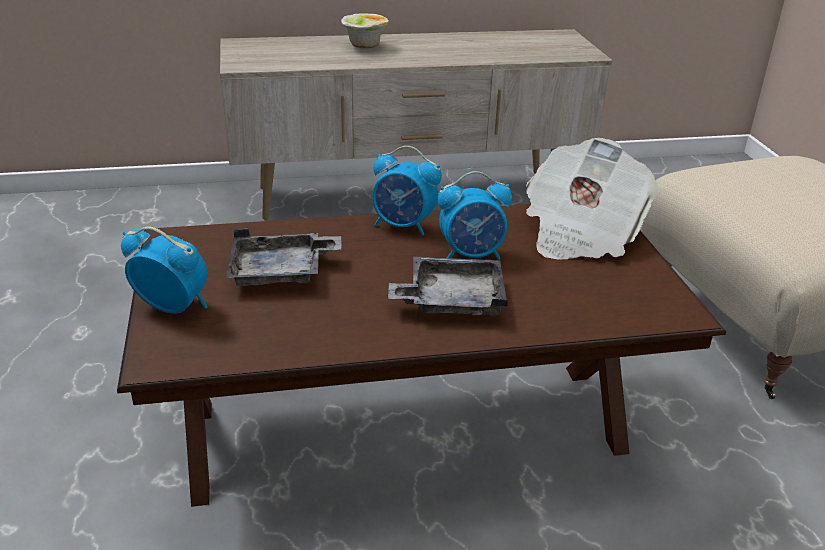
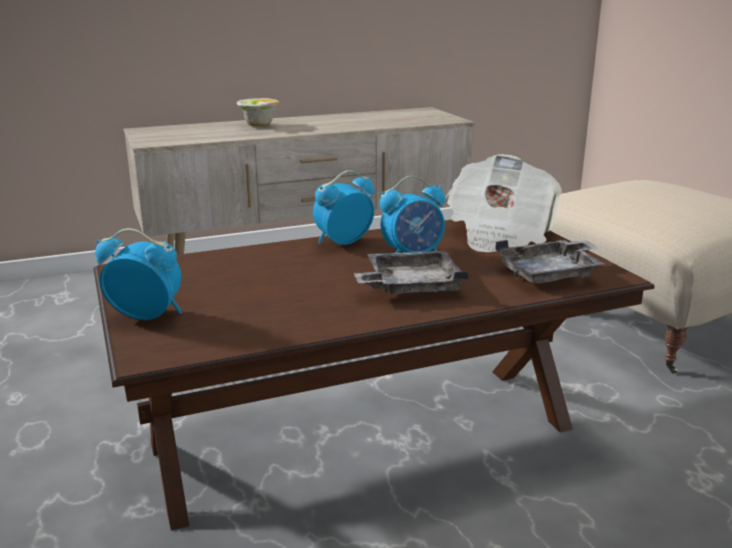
camera: 10 degrees left, 10 degrees down
(281, 272) = (243, 282): grey tray -> grey tray (550, 274)
(404, 226) = (342, 242): alarm clock -> alarm clock turned 135 degrees clockwise

